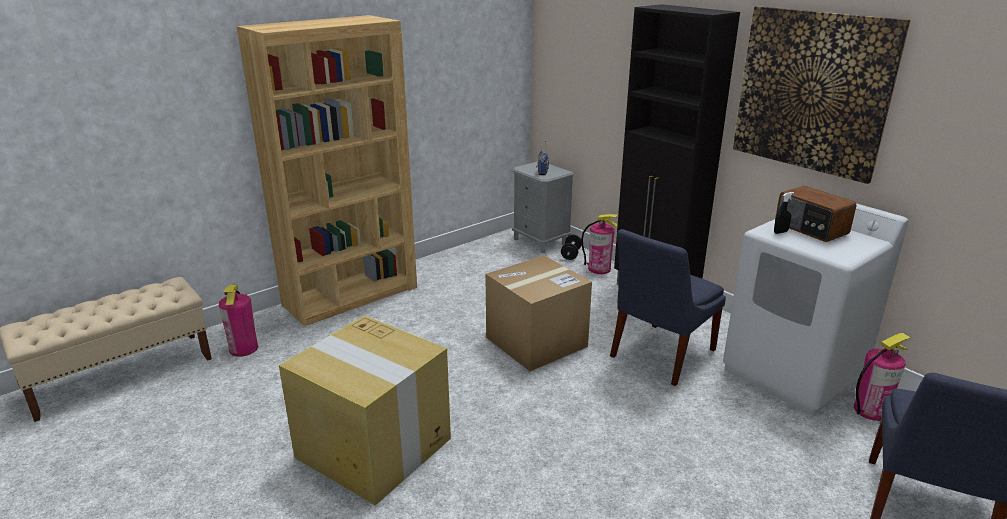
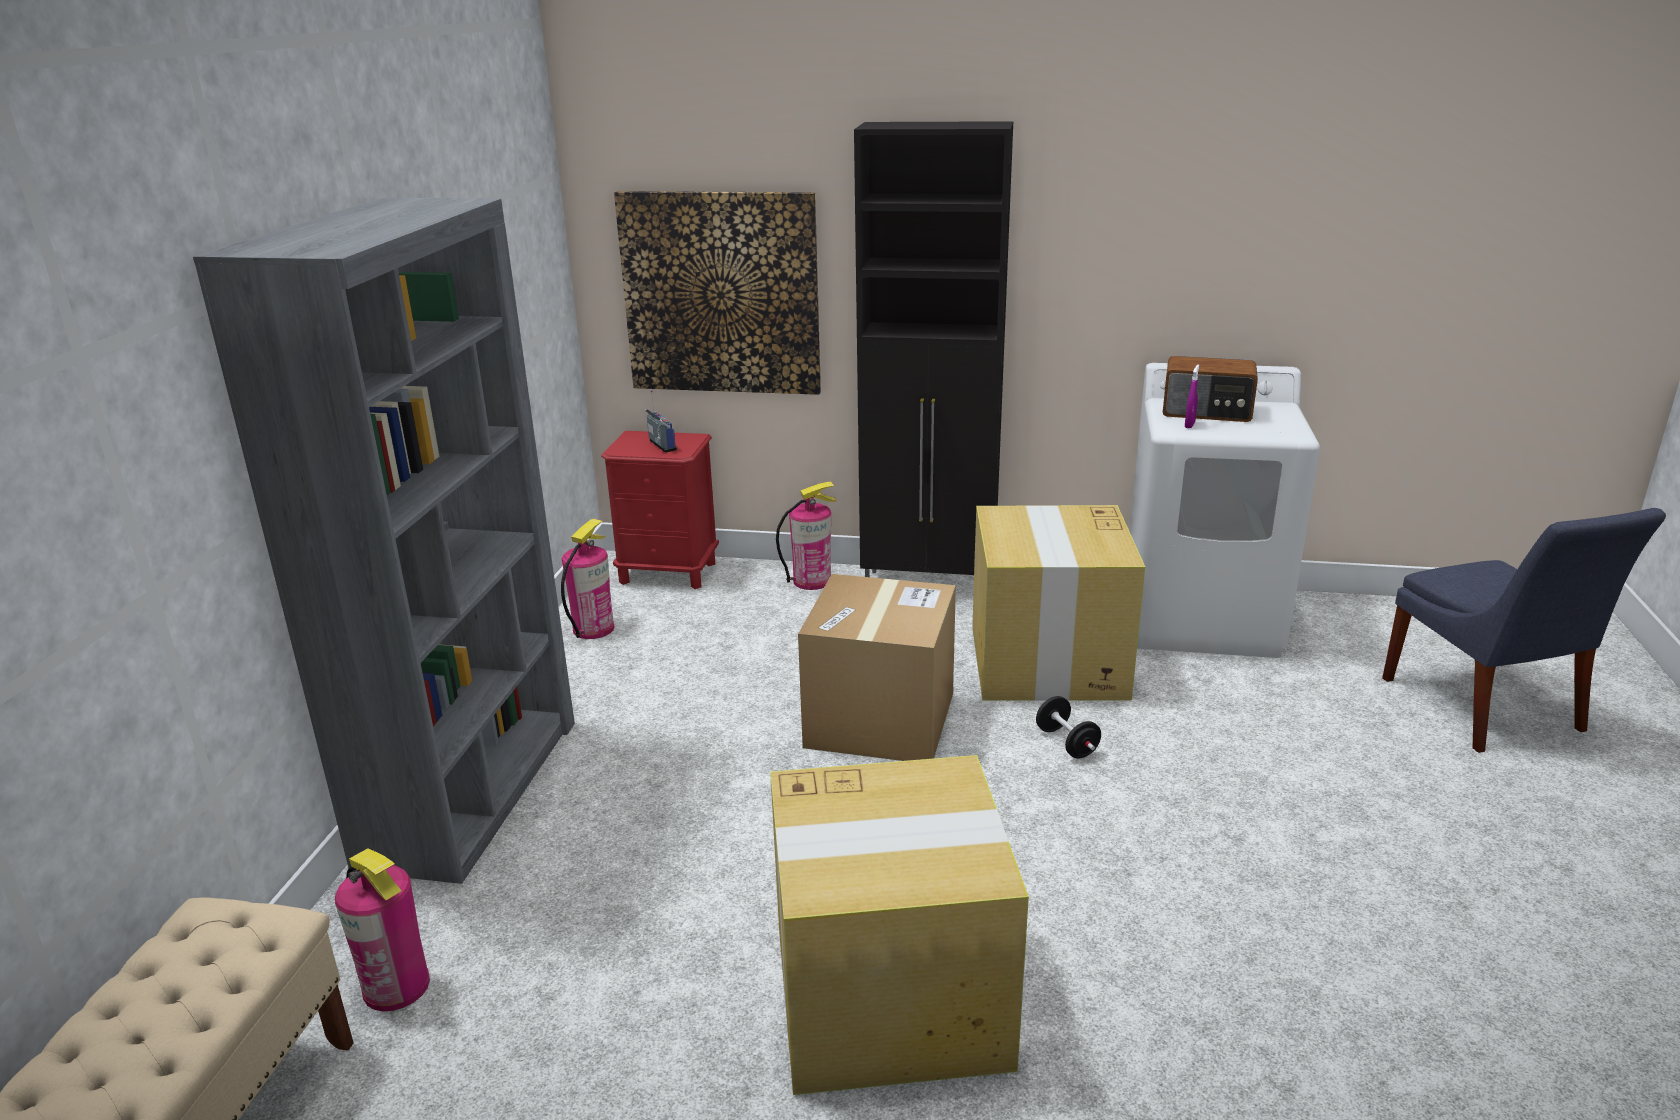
camera: 40 degrees left, 0 degrees up
(351, 296) = (472, 790): brown bookcase -> grey bookcase
(540, 241) = (668, 572): grey nightstand -> red nightstand
(571, 254) = (743, 575): black dumbbell -> black dumbbell (1066, 743)
(659, 355) = (1047, 663): blue chair -> cardboard box
(780, 232) = (1189, 425): black spray bottle -> purple spray bottle
(812, 91) = (1139, 224): picture -> picture (721, 293)
(870, 410) = (1315, 625): fire extinguisher -> fire extinguisher (593, 628)

